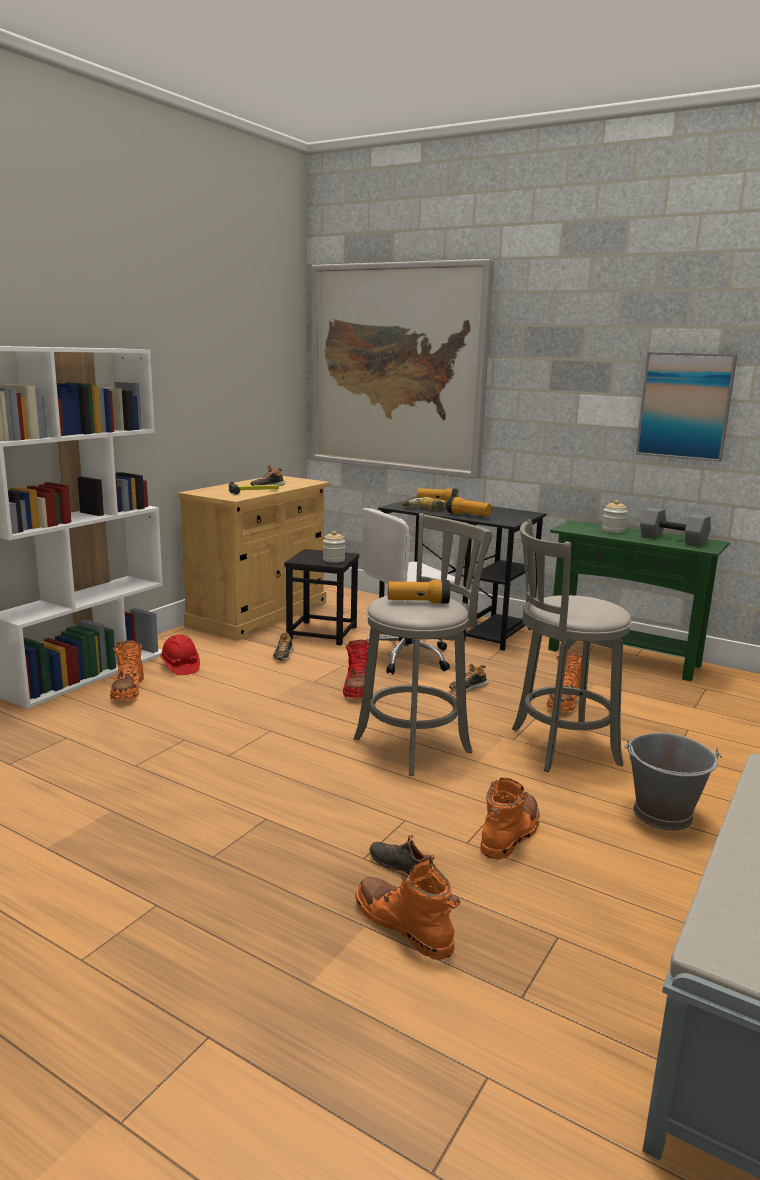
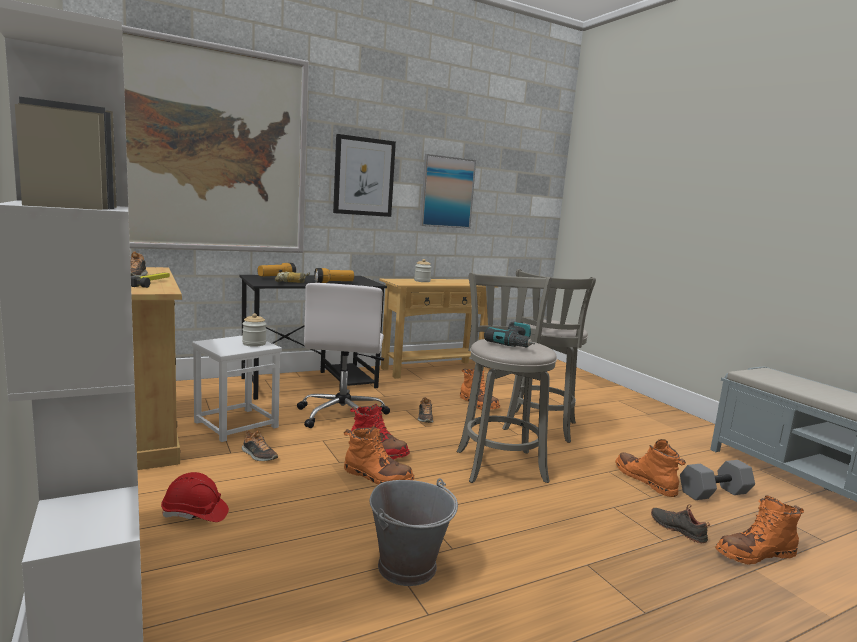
camera: 60 degrees left, 5 degrees down
(128, 690) = (211, 567): orange boot -> orange boot (377, 477)
(322, 633) = (236, 424): black stool -> white stool
(402, 866) = (678, 529): black shoe -> black shoe turned 75 degrees clockwise
(418, 602) = (514, 344): flashlight -> power drill
(558, 388) = (364, 177): none -> picture
(623, 657) = (432, 369): green console table -> beige console table
(663, 815) = (636, 436): grey bucket -> grey bucket (408, 566)
(672, 539) = (458, 281): grey dumbbell -> grey dumbbell (714, 493)

